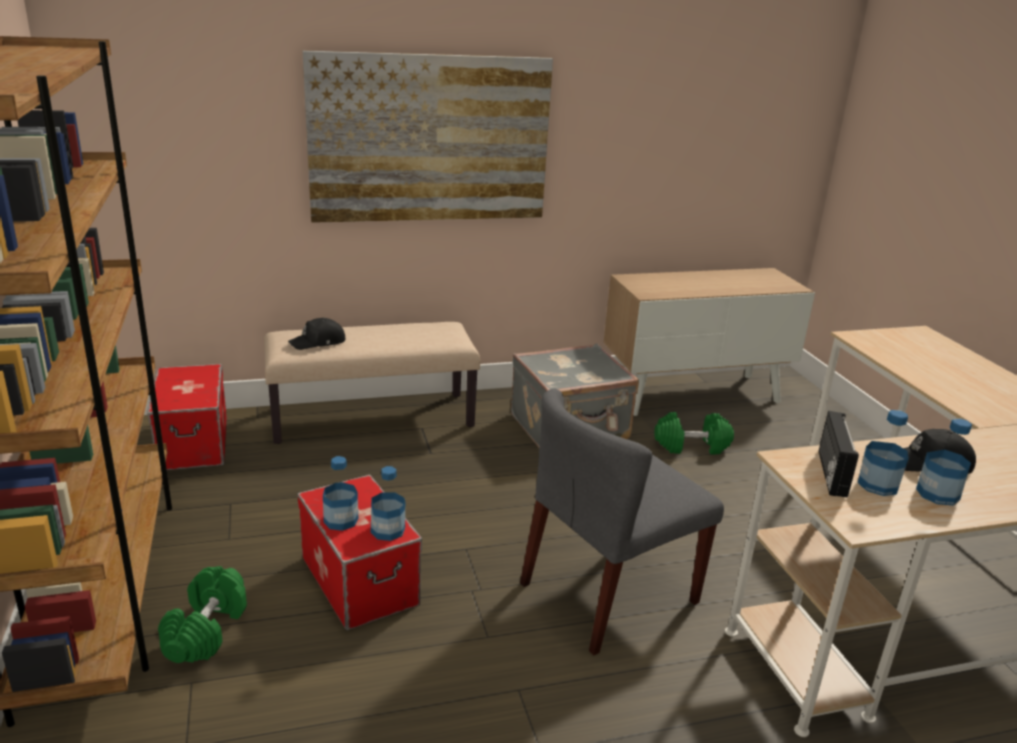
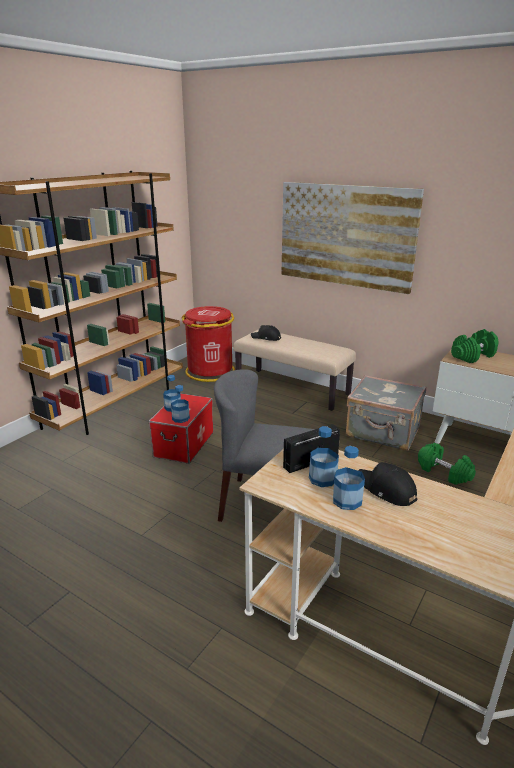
camera: 50 degrees right, 0 degrees up
(193, 443) = (210, 371): storage box -> red trash can
(206, 631) = (117, 433): green dumbbell -> green dumbbell (473, 356)

